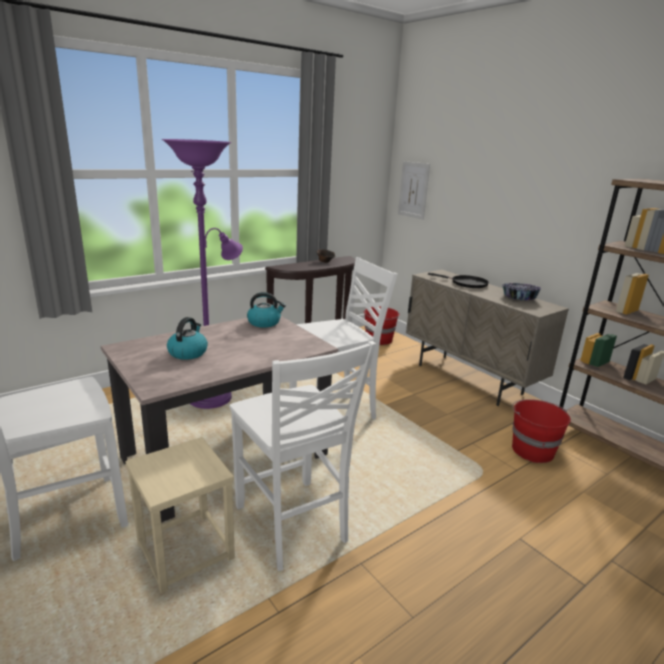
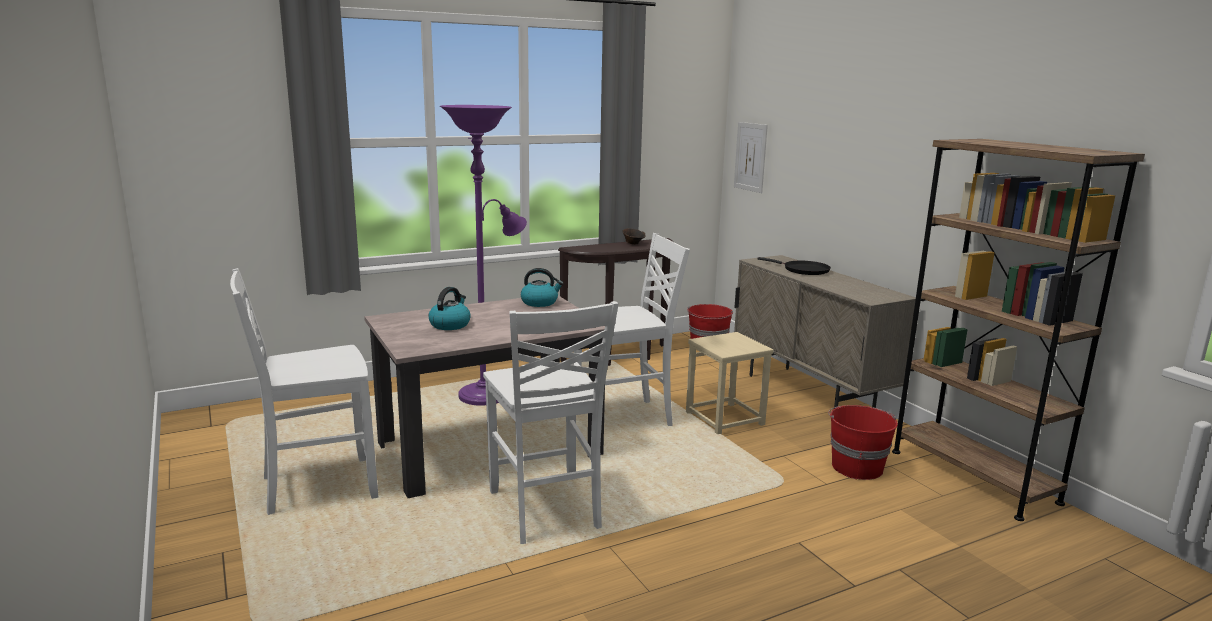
camera: 10 degrees right, 5 degrees down
(185, 552) = (431, 522): beige stool -> beige stool (725, 419)
(519, 298) = (861, 286): bowl -> none

